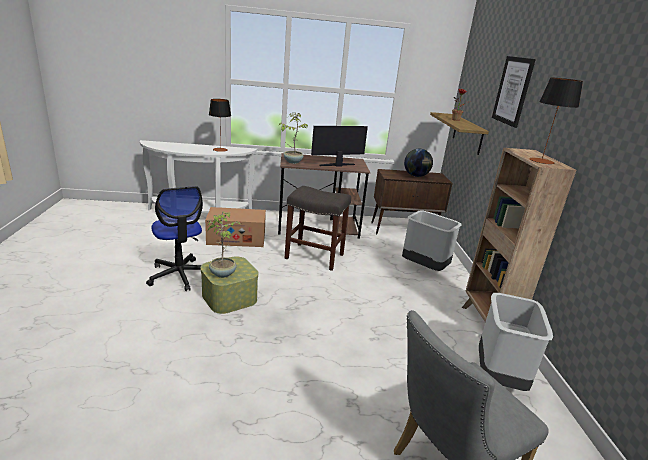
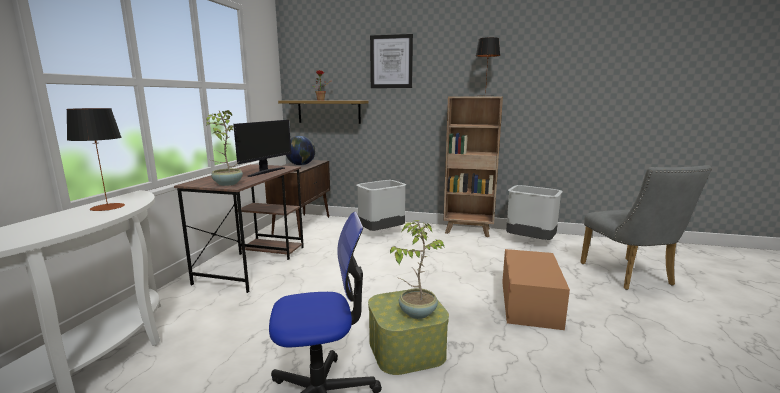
camera: 70 degrees left, 10 degrees down
(236, 238) = (229, 329): cardboard box -> cardboard box (529, 303)
(313, 256) = (328, 277): grey stool -> none
(337, 165) = (265, 172): monitor -> monitor turned 150 degrees counterclockwise

